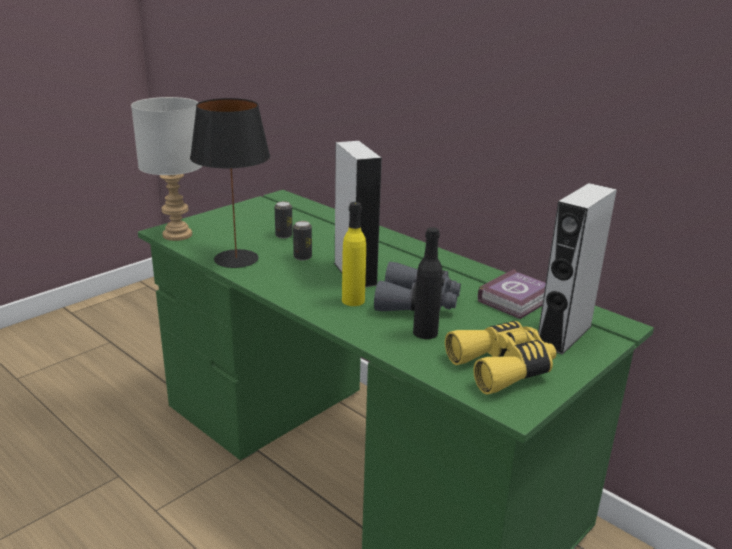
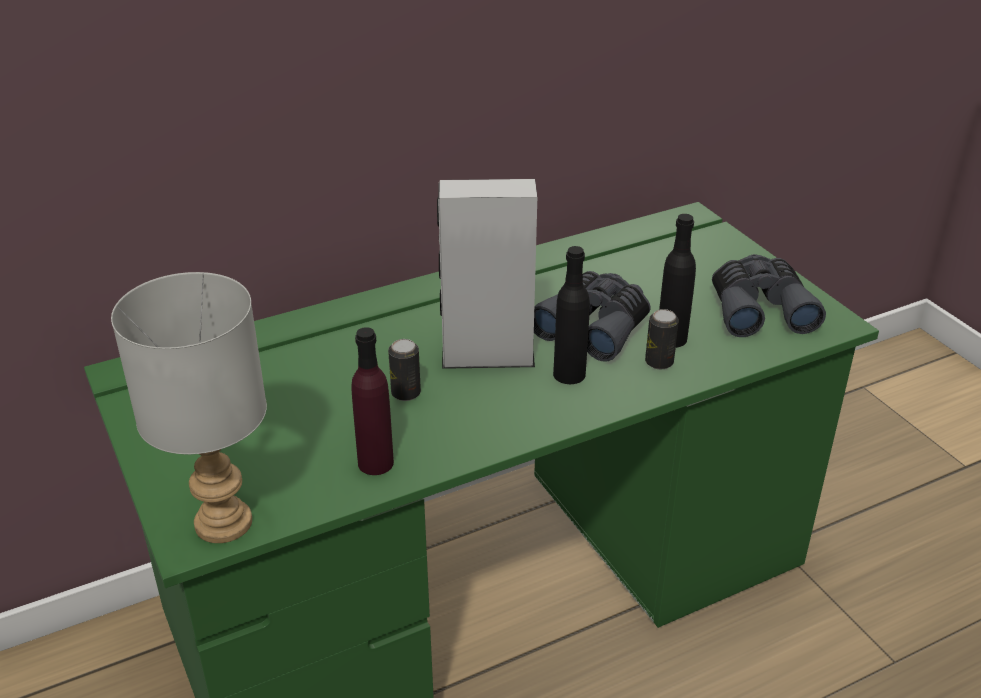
camera: 70 degrees left, 10 degrees up
(235, 259) = (375, 463): black table lamp -> purple bottle
(284, 235) = (309, 398): can -> can (659, 362)
(353, 300) = (569, 374): yellow bottle -> black bottle
(502, 367) = (759, 308): yellow binoculars -> grey binoculars
(517, 300) = (613, 257): book -> none
(564, 335) = (701, 254): grey speaker -> none

